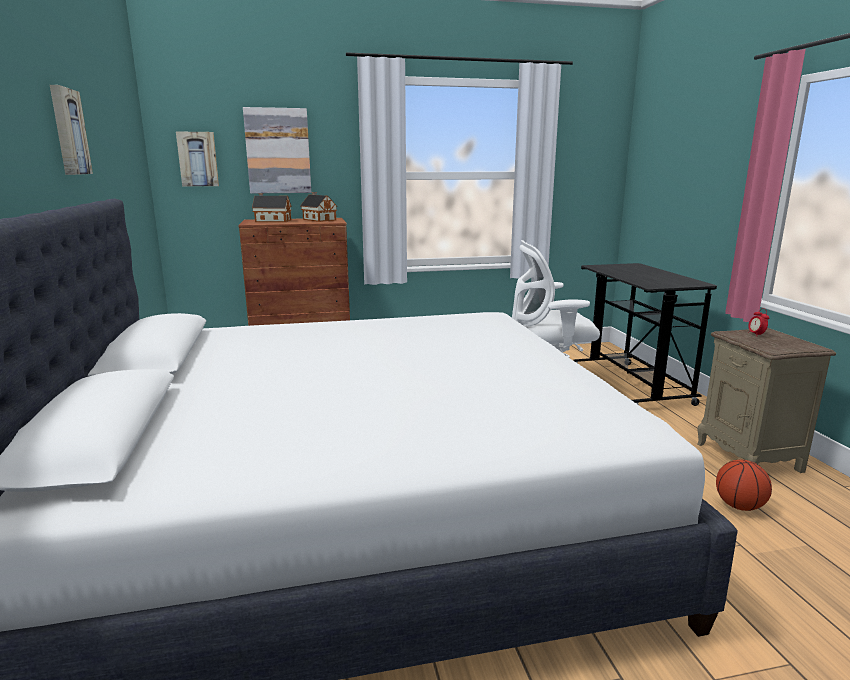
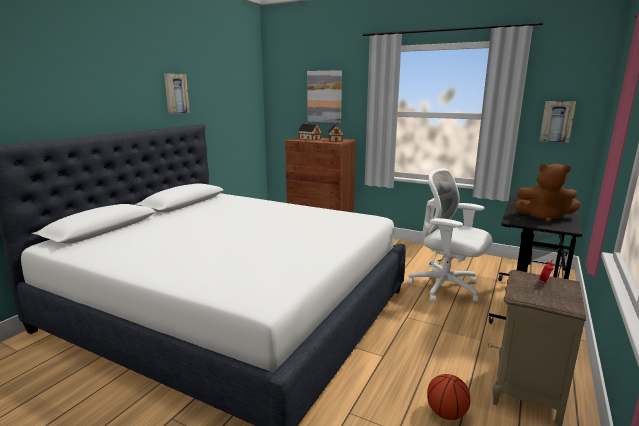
camera: 40 degrees right, 0 degrees up
(198, 159) = (285, 101): picture -> picture (557, 121)
(659, 278) = (544, 217): none -> brown plush toy

